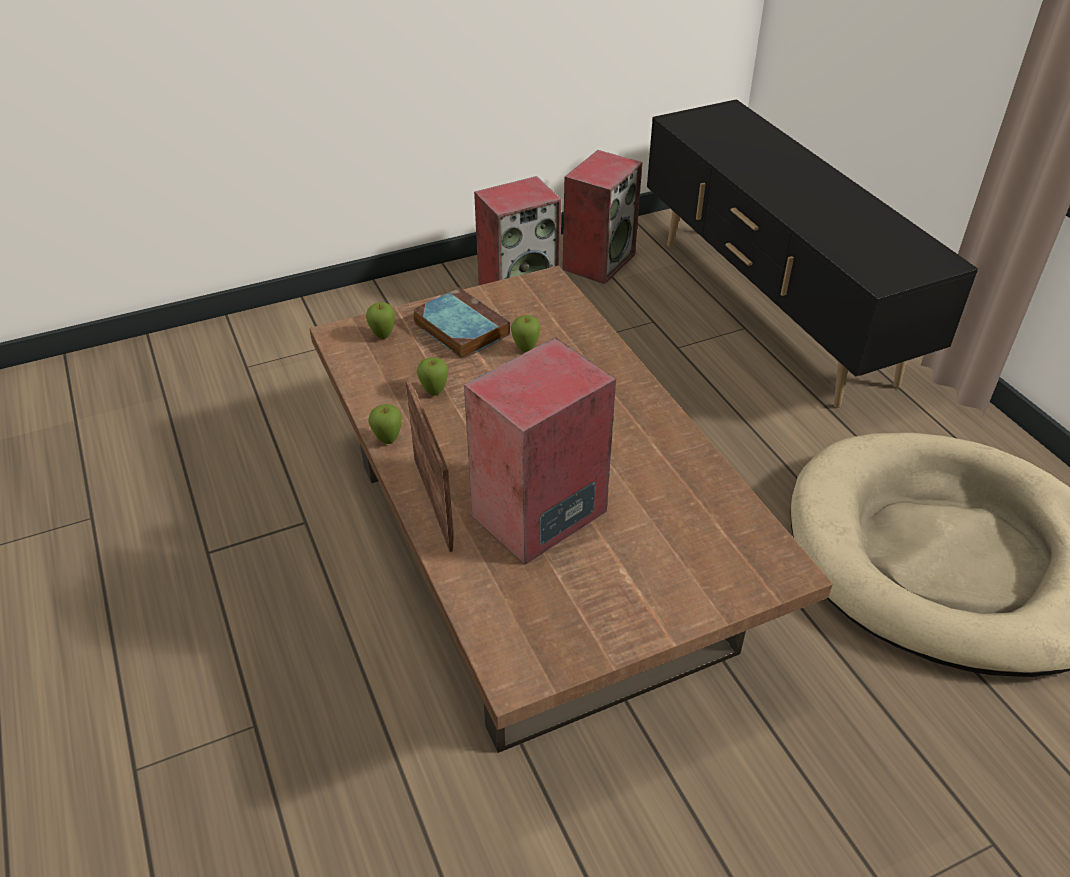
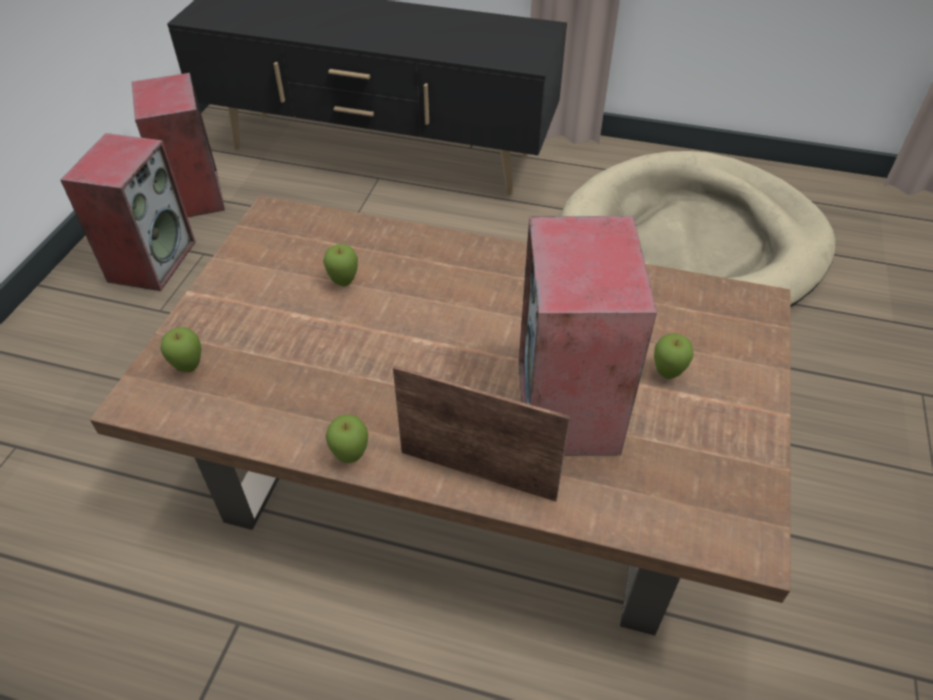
camera: 50 degrees left, 5 degrees up
(434, 392) = (323, 379): apple -> apple (667, 374)
(459, 328) = (255, 307): book -> none

